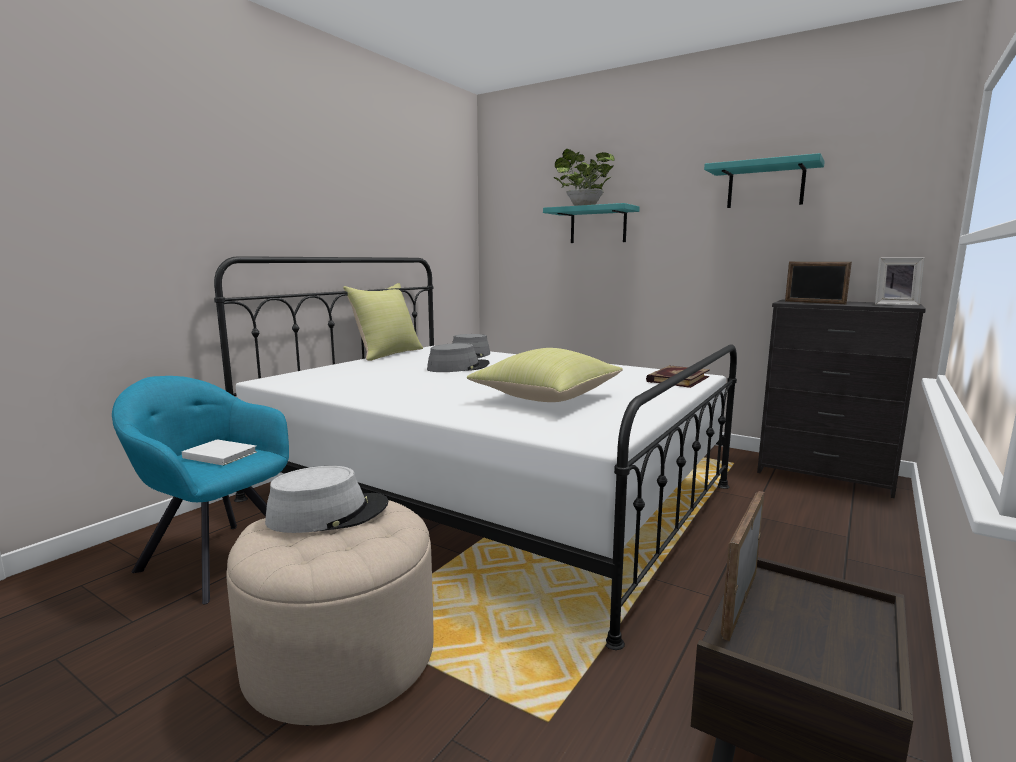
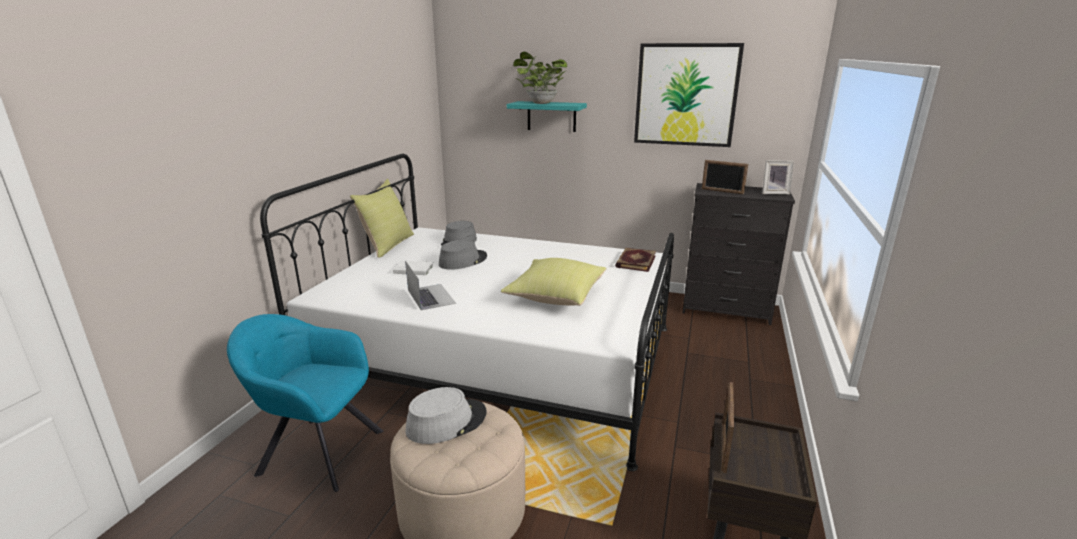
camera: 15 degrees left, 10 degrees up
(220, 454) = (315, 376): white book -> white book (413, 269)
(393, 388) = (431, 296): none -> laptop
(765, 186) = (686, 95): turquoise shelf -> picture

